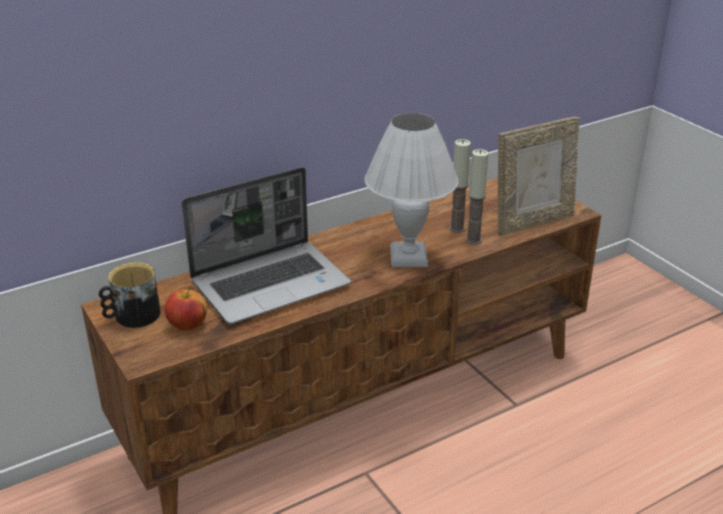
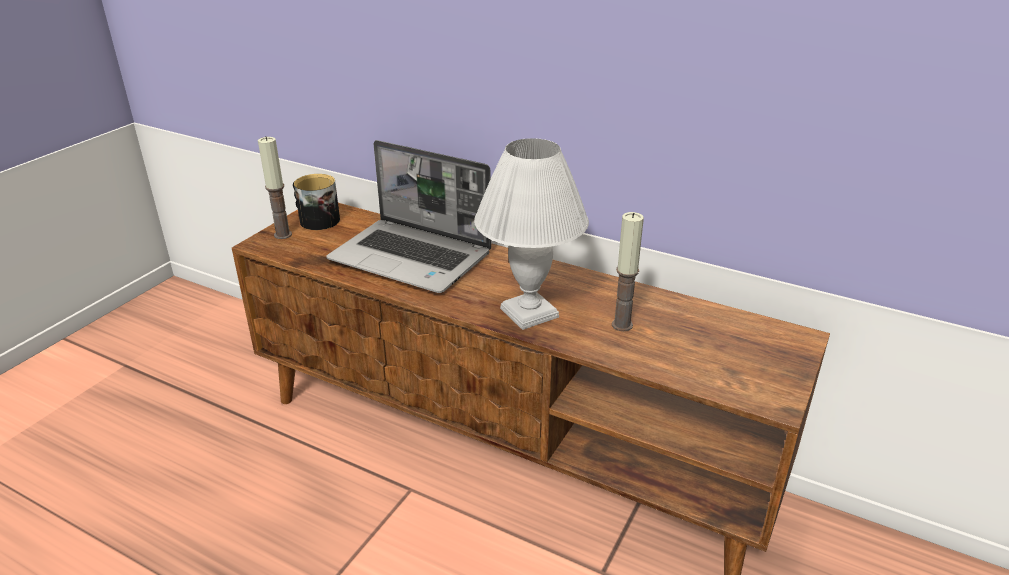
camera: 60 degrees right, 0 degrees up
(187, 325) = (319, 244): apple -> none
(473, 240) = (610, 343): candle -> candle (283, 235)
(533, 222) = (703, 374): picture frame -> none

